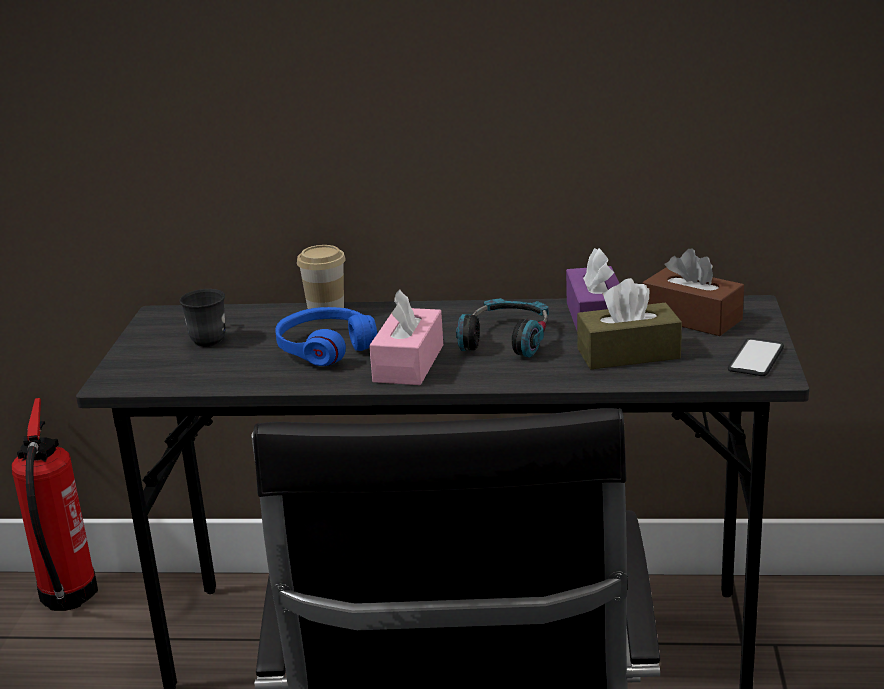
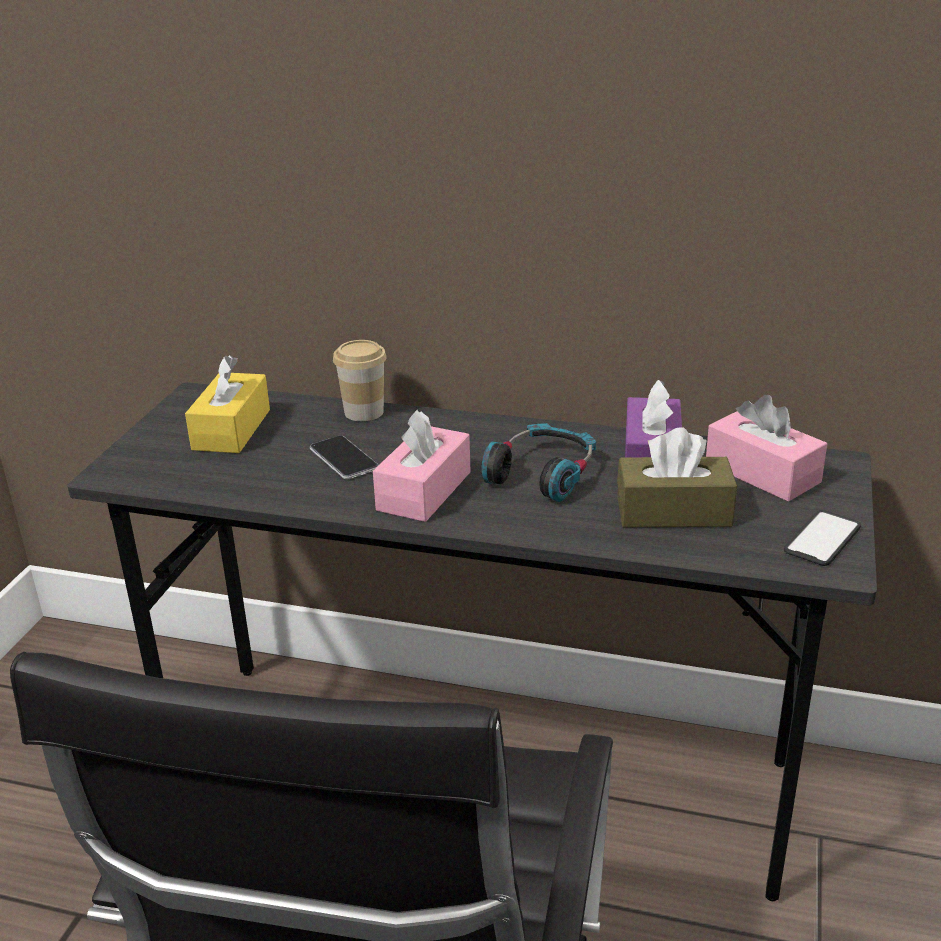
camera: 10 degrees right, 5 degrees up
(67, 597) = (110, 657): fire extinguisher -> none
(209, 337) = (231, 429): grey mug -> yellow tissue box
(325, 348) = (344, 459): blue headphones -> phone
(691, 318) = (762, 473): brown tissue box -> pink tissue box

